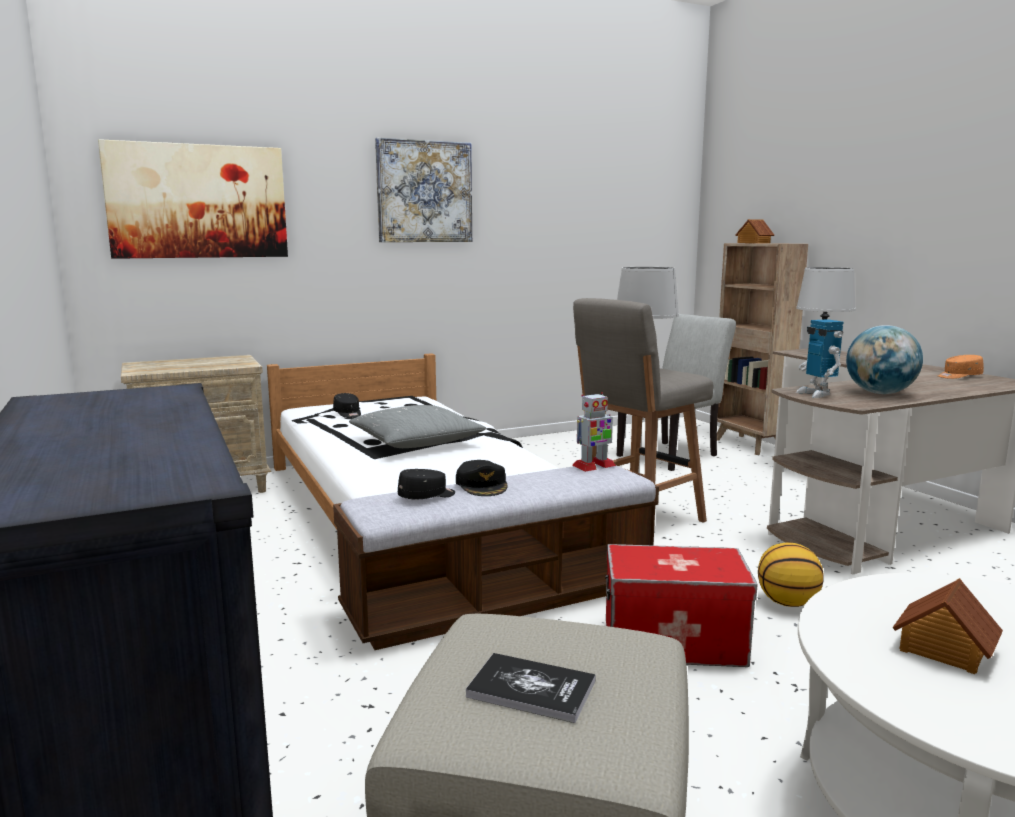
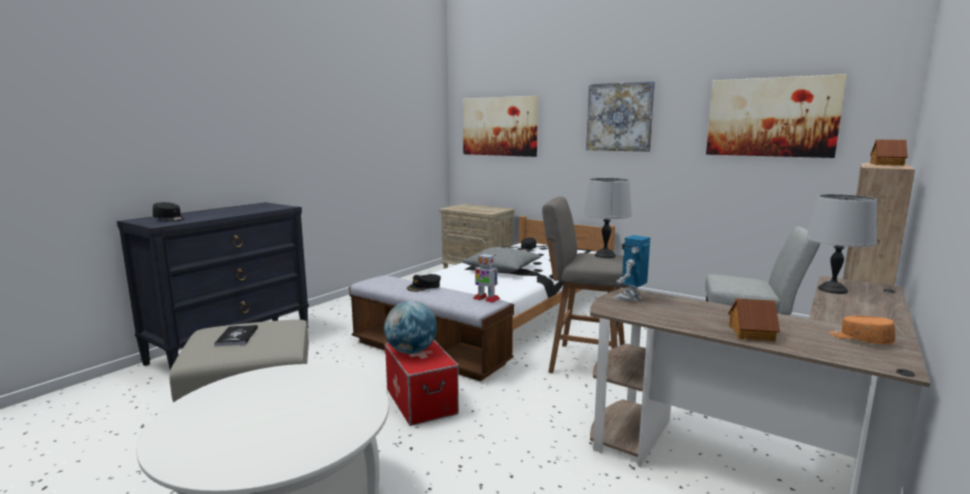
camera: 60 degrees right, 0 degrees up
(427, 496) = (396, 282): black cap -> black cap (169, 219)
(595, 198) = (771, 117): none -> picture
(787, 602) = (510, 428): basketball -> none
(879, 393) = (676, 314): globe -> globe (411, 351)
(943, 649) = (276, 395): toy house -> toy house (750, 333)

